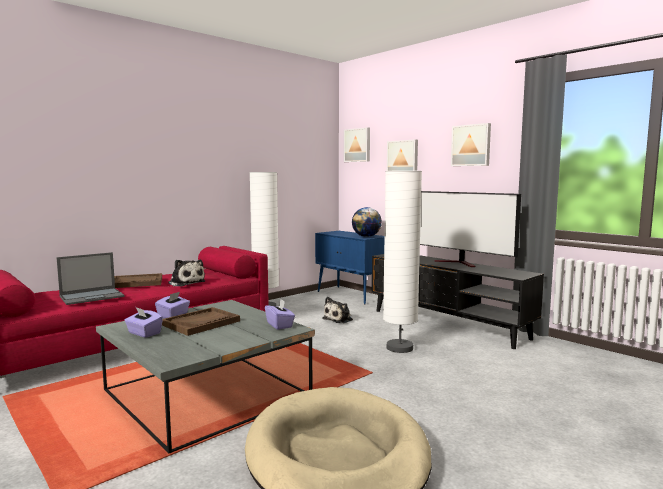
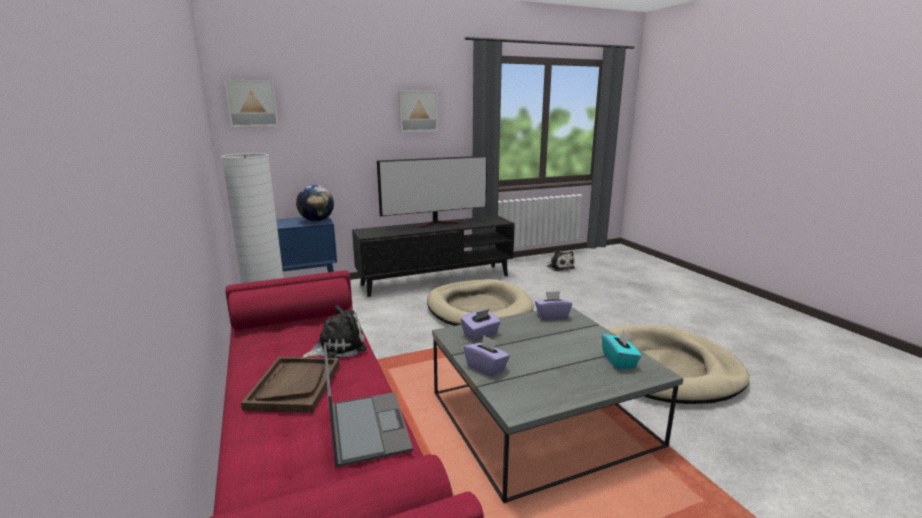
camera: 70 degrees left, 10 degrees up
(144, 333) = (557, 387): purple tissue box -> purple tissue box (480, 334)
(191, 349) = (619, 361): none -> turquoise tissue box
(201, 323) = (527, 352): brown tray -> none
(339, 319) = (374, 317): plush toy -> plush toy (559, 267)
(399, 348) = (478, 308): white floor lamp -> beige dog bed
(403, 158) = (333, 123): picture -> none

